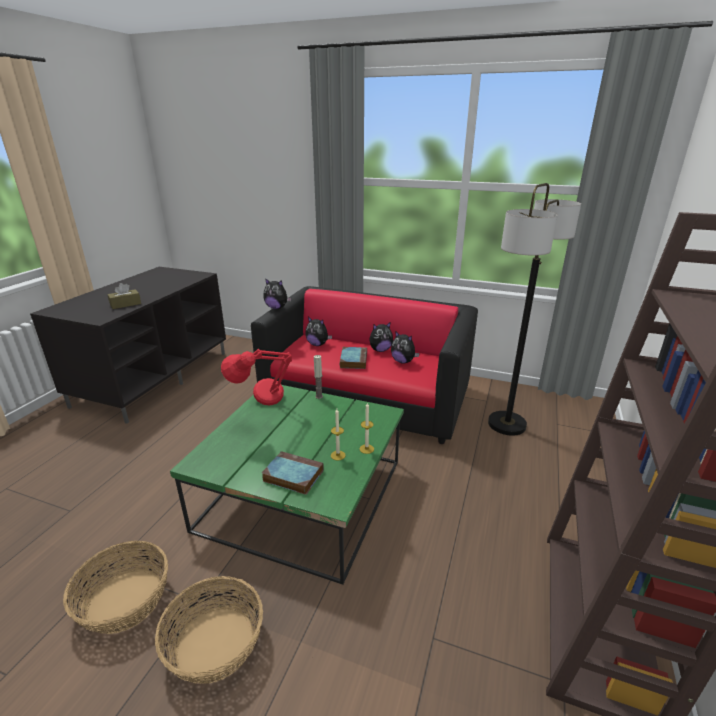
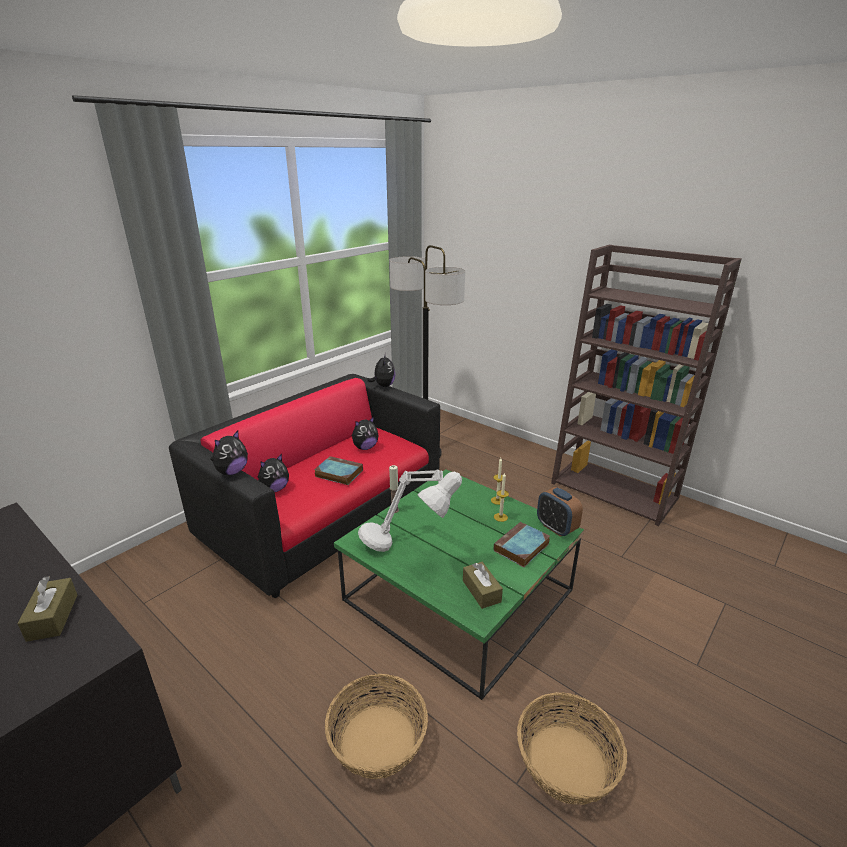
camera: 70 degrees left, 0 degrees up
(215, 644) = (621, 682): basket -> basket (378, 741)
(224, 460) = (481, 591): none -> brown tissue box
(265, 414) = (407, 552): red table lamp -> grey table lamp
(337, 497) = (556, 528): none -> alarm clock
(380, 350) = (329, 454): plush toy -> plush toy (383, 386)

